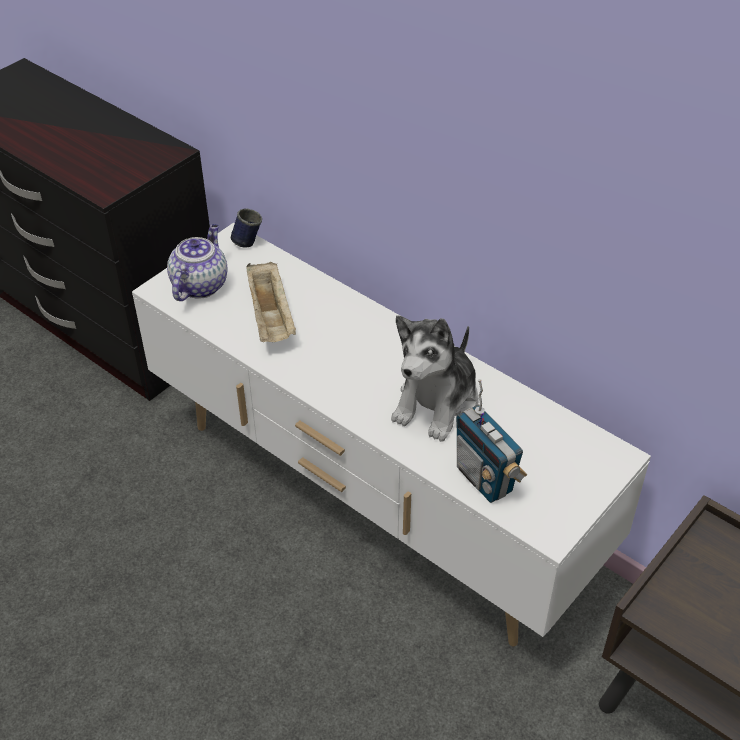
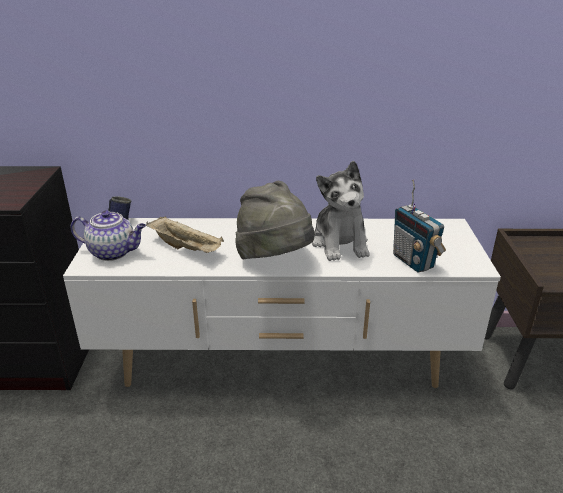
camera: 40 degrees left, 15 degrees down
(200, 284) = (114, 252): teapot -> teapot turned 120 degrees clockwise
(339, 385) = (275, 259): none -> grey hat
(485, 479) = (413, 261): radio -> radio turned 45 degrees clockwise

